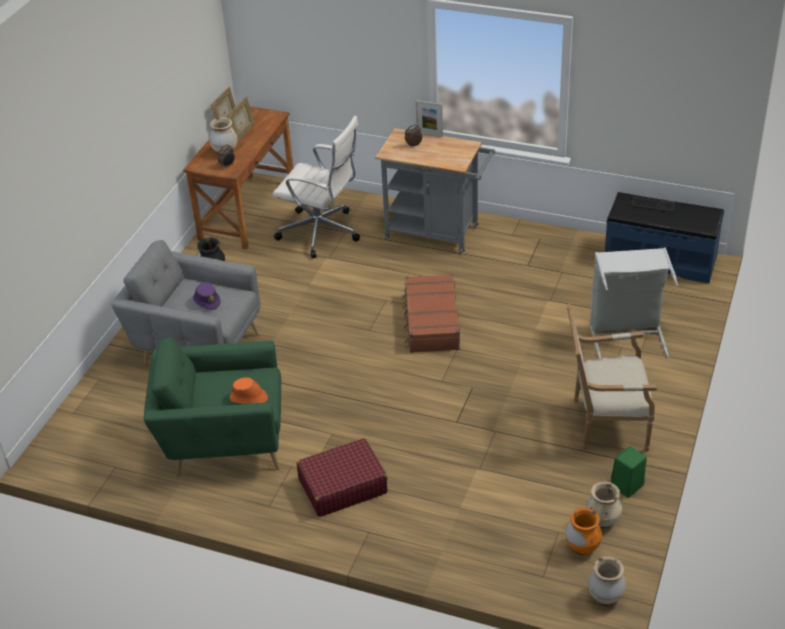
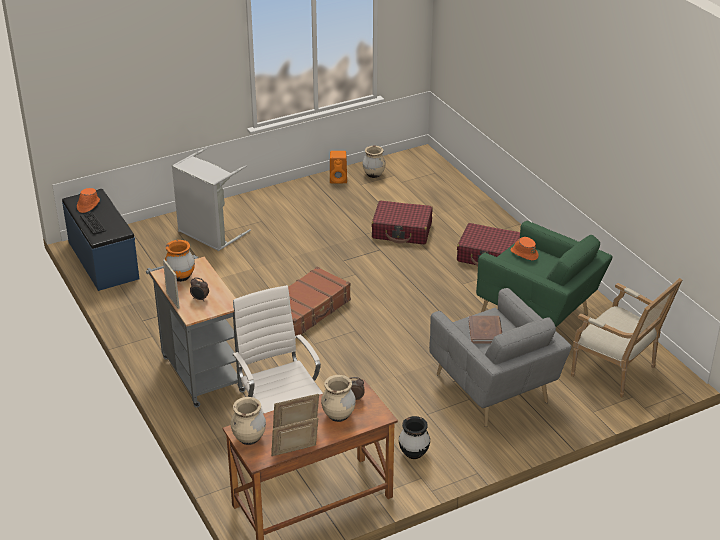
camera: 140 degrees left, 5 degrees down
(207, 300) = (485, 331): purple hat -> brown book
(466, 460) = (402, 231): none -> red suitcase
(582, 547) = (399, 172): orange vase -> orange vase (180, 277)
(605, 423) = (301, 206): armchair -> armchair (618, 372)
(605, 597) = (418, 154): beige vase -> beige vase (249, 438)
(626, 486) = (339, 179): green speaker -> orange speaker
(690, 215) = (88, 205): none -> orange hat

